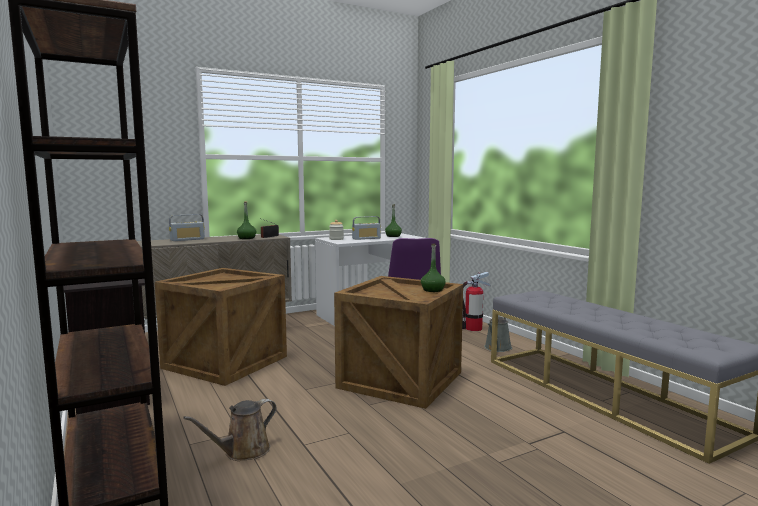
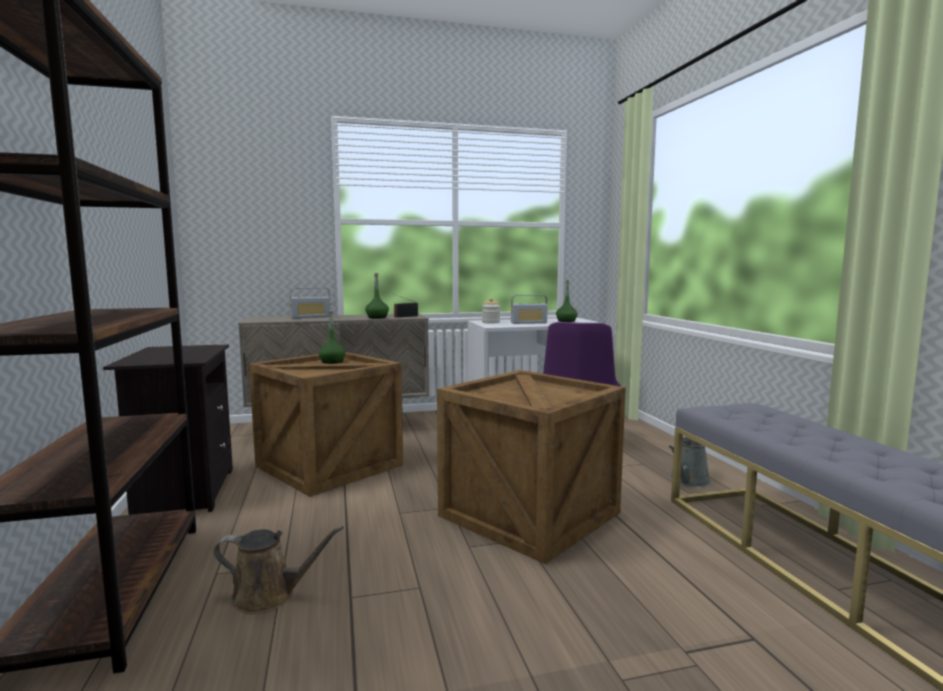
camera: 15 degrees right, 0 degrees up
(243, 452) = (269, 595): brown watering can -> brown watering can turned 150 degrees counterclockwise
(432, 290) = (578, 393): green bottle -> green bottle (332, 362)
(473, 328) = (663, 448): fire extinguisher -> none

